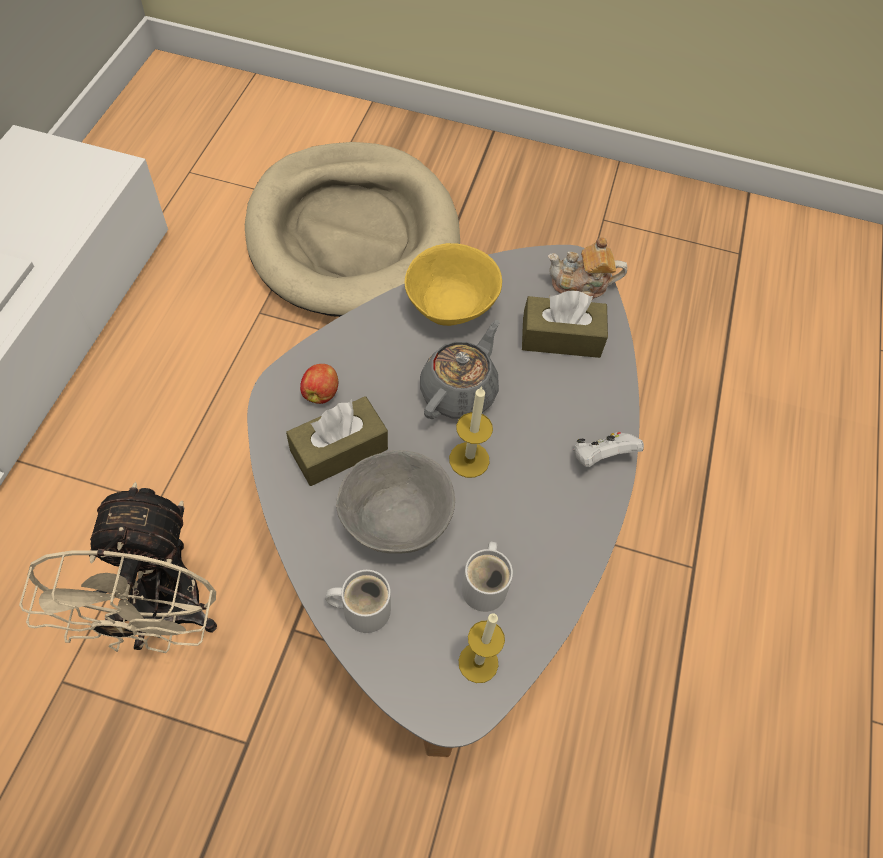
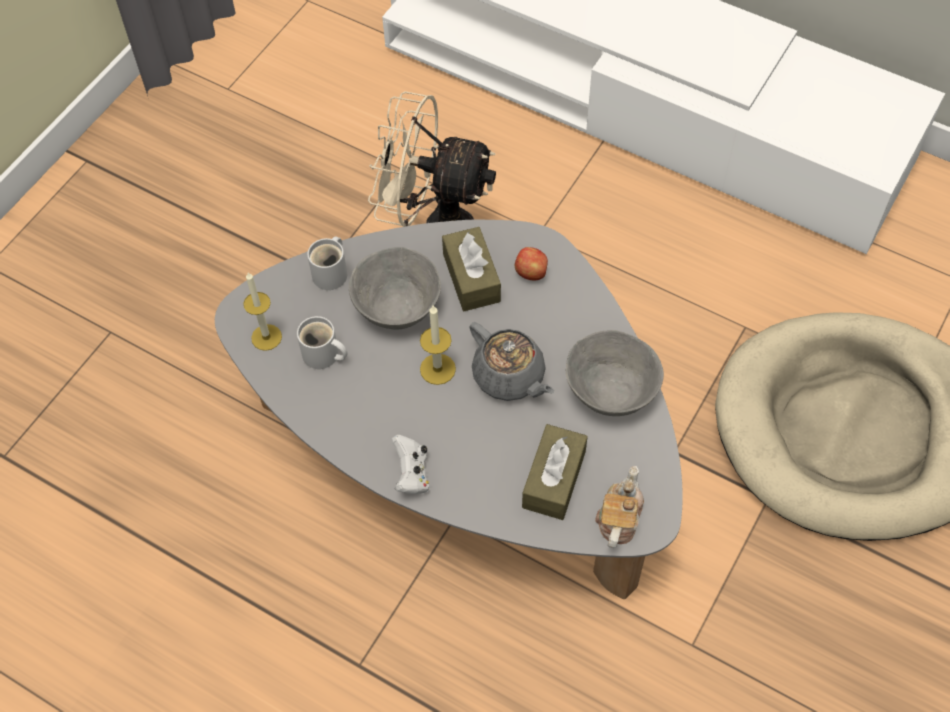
camera: 110 degrees right, 0 degrees up
(450, 305) = (612, 390): yellow bowl -> grey bowl

